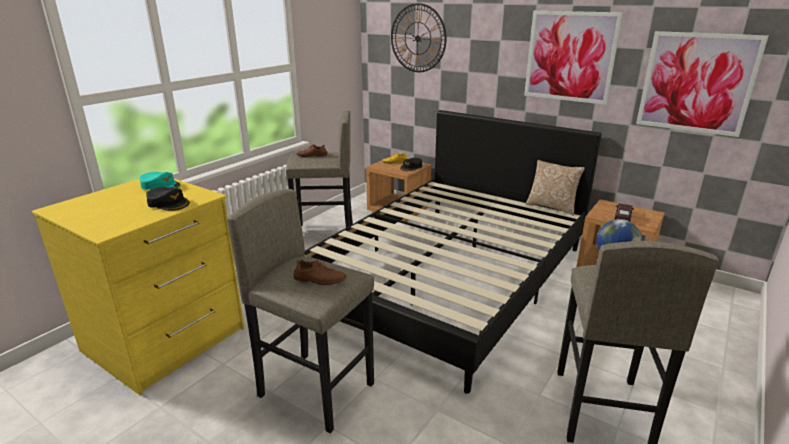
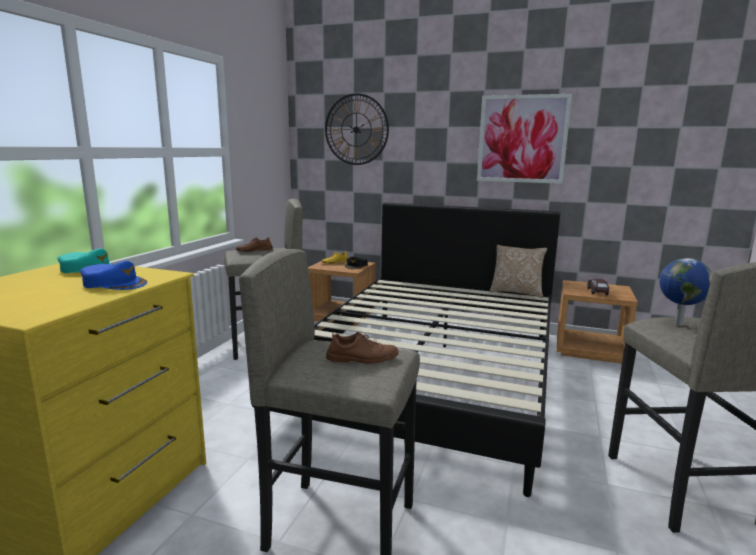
camera: 15 degrees left, 10 degrees down
(168, 203) = (115, 284): black cap -> blue cap
(696, 83) = (648, 156): picture -> none

